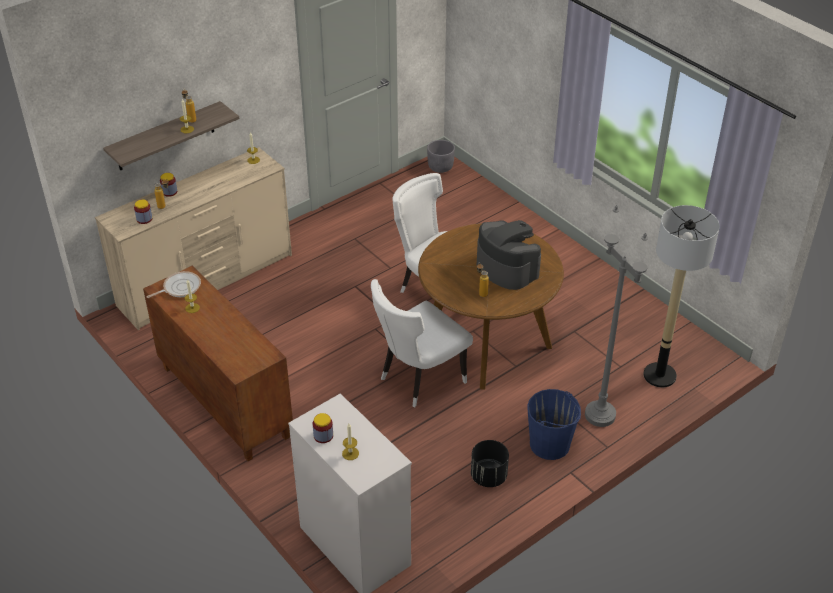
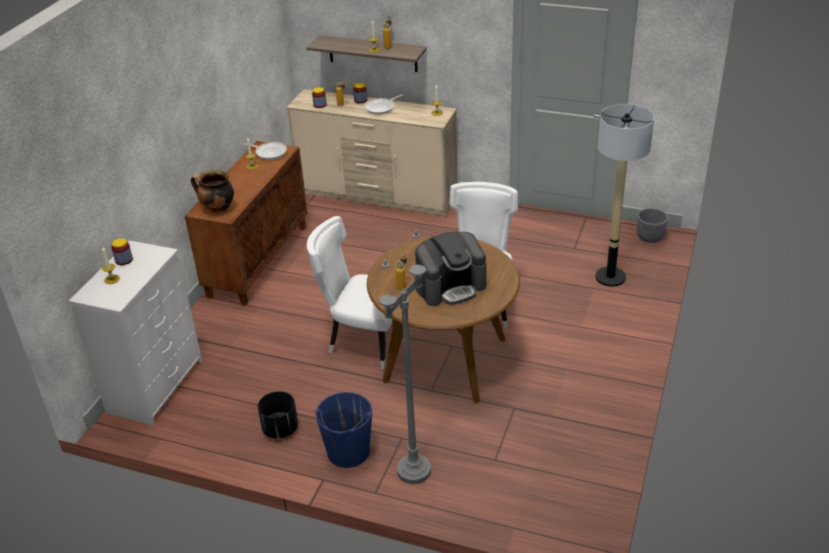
camera: 60 degrees right, 5 degrees down
(201, 186) = (381, 108): none -> frying pan
(248, 357) = (217, 209): none -> cooking pot
(506, 268) = (450, 286): coffee machine -> coffee machine turned 45 degrees clockwise
(660, 375) = (509, 494): floor lamp -> floor lamp (610, 277)

